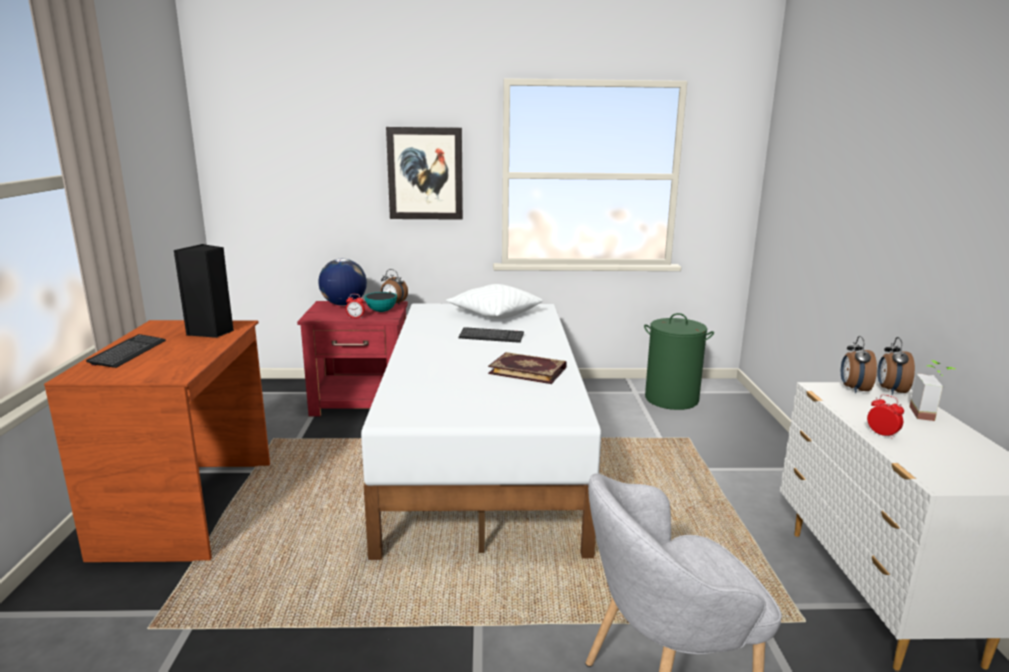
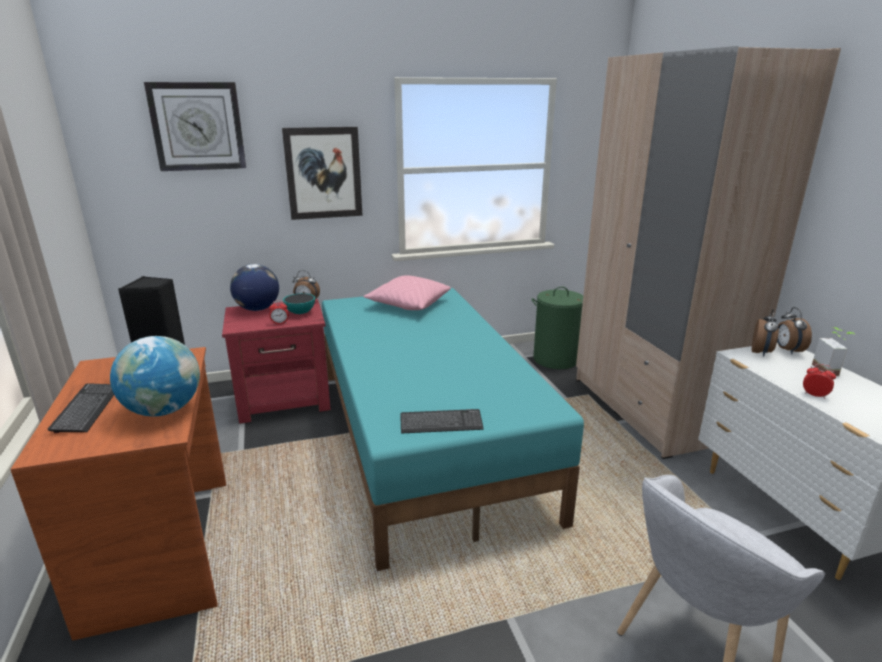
camera: 15 degrees left, 5 degrees up
(186, 360) = (164, 410): none -> globe
(308, 123) = (197, 126): none -> wall clock
(484, 453) = (426, 437): white bed -> turquoise bed
(491, 337) = (423, 330): keyboard -> keyboard (441, 423)
(494, 314) = (408, 304): white pillow -> pink pillow
(528, 370) = (480, 363): book -> none
(758, 461) = (650, 408): none -> beige wardrobe
(853, 389) = (761, 352): alarm clock -> alarm clock turned 150 degrees counterclockwise

